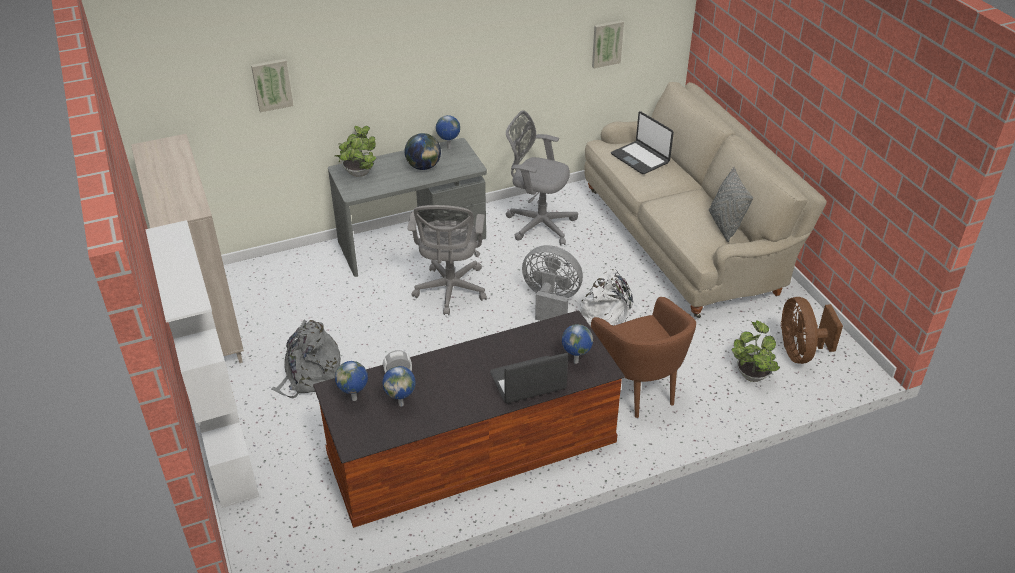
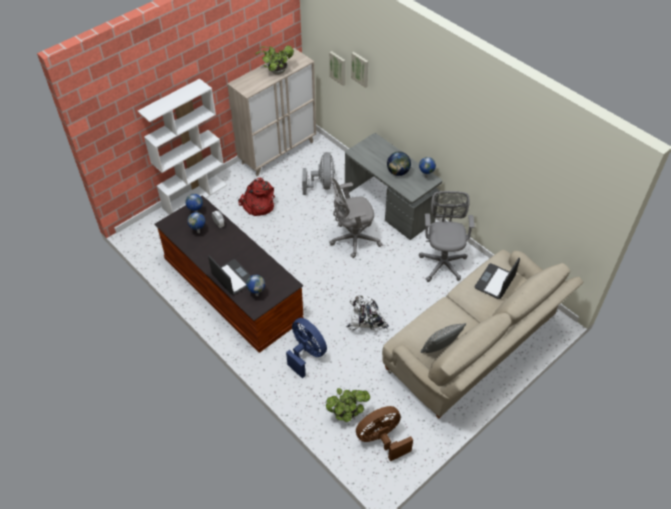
camera: 70 degrees right, 10 degrees up
(310, 376) = (257, 205): grey backpack -> red backpack
(358, 174) = (374, 147): potted plant -> potted plant (276, 72)
(550, 302) = (366, 290): grey fan -> grey fan (322, 185)
(606, 43) = (541, 203): picture -> picture (338, 68)
(638, 389) = (306, 354): brown armchair -> blue fan

